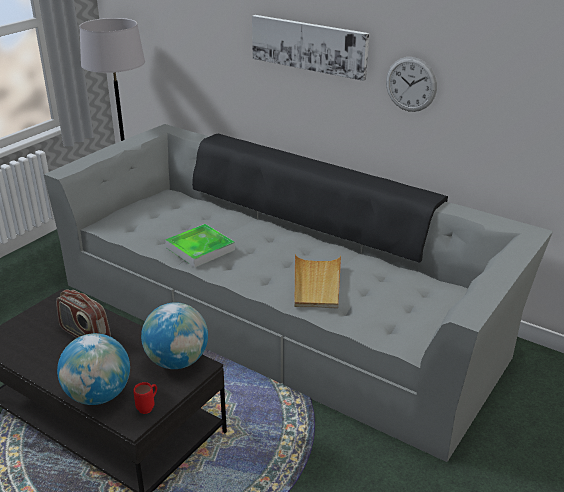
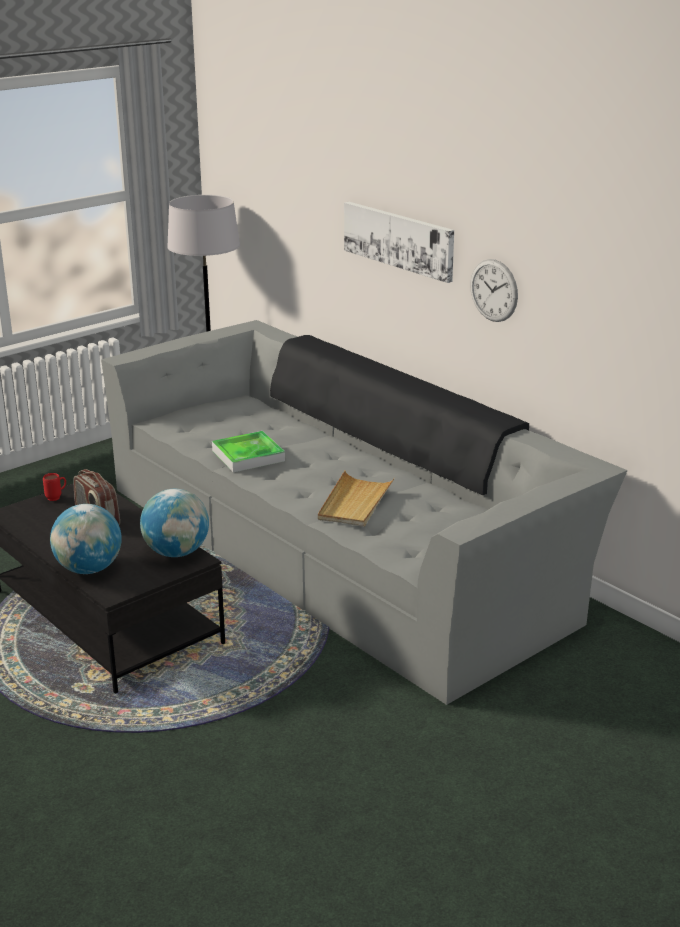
camera: 15 degrees right, 5 degrees down
(148, 407) = (131, 584): red mug -> red mug (57, 497)

